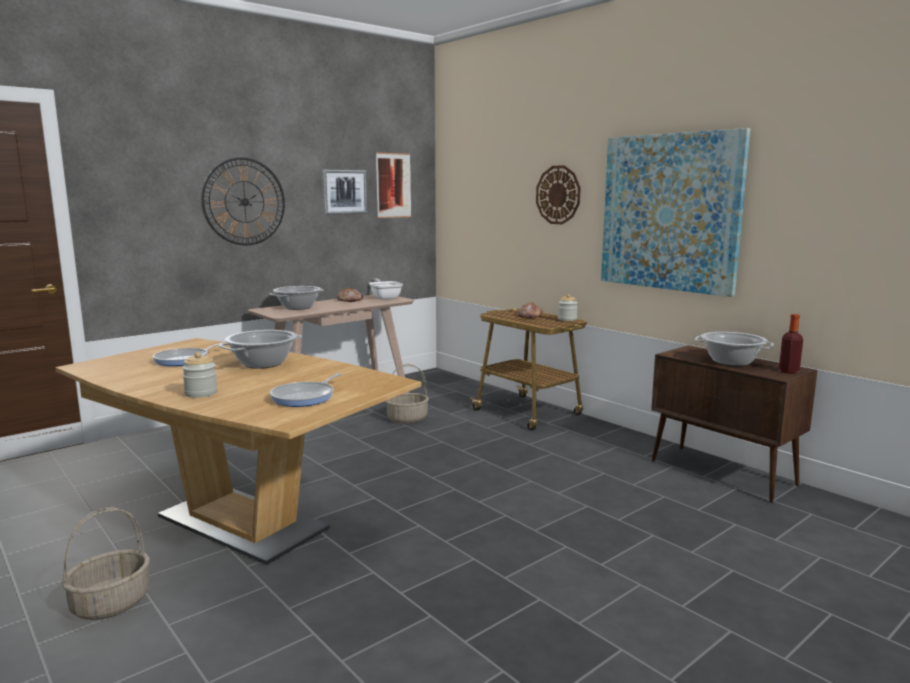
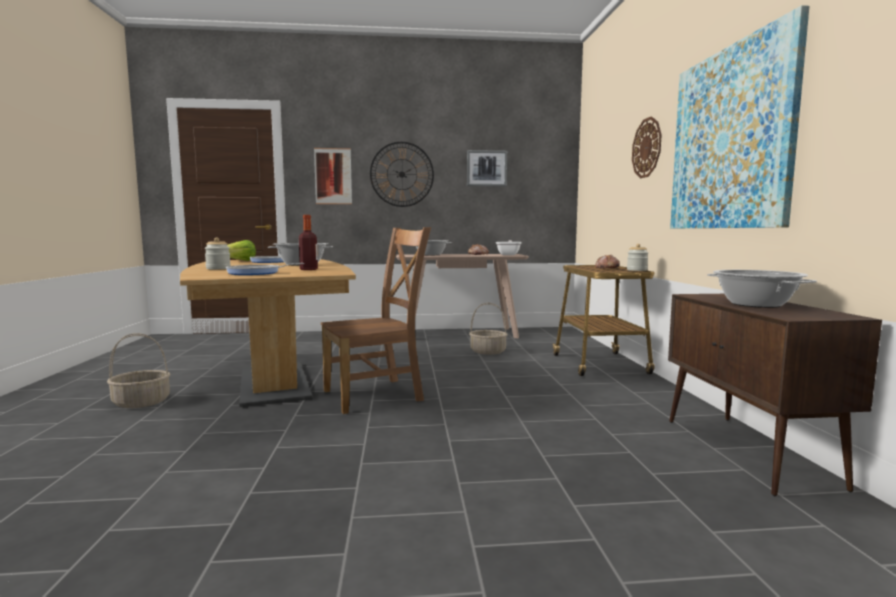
camera: 35 degrees right, 5 degrees down
(125, 363) = (240, 261): none -> lettuce
(389, 503) = (377, 395): none -> brown chair
(393, 185) = (534, 163): picture -> picture (333, 176)
(788, 371) = (822, 316): bottle -> bottle (309, 269)

